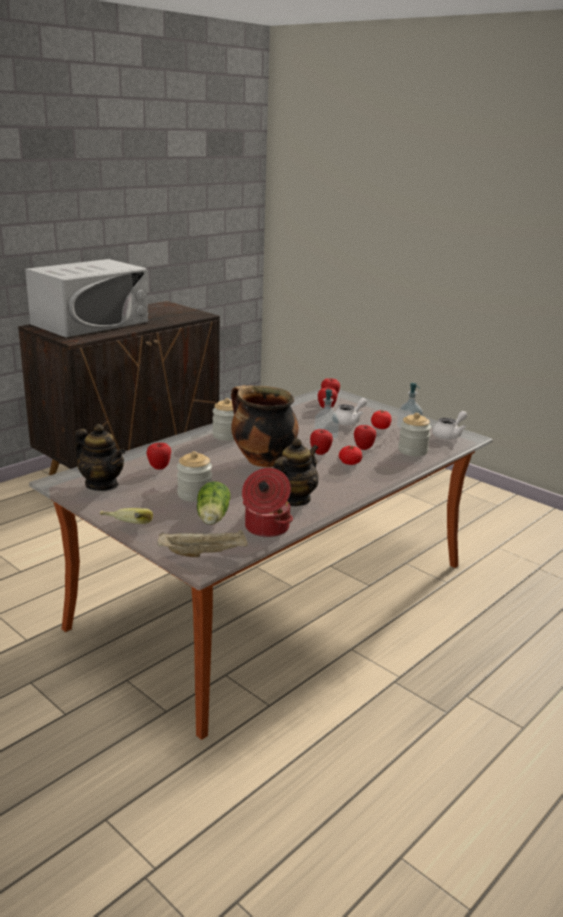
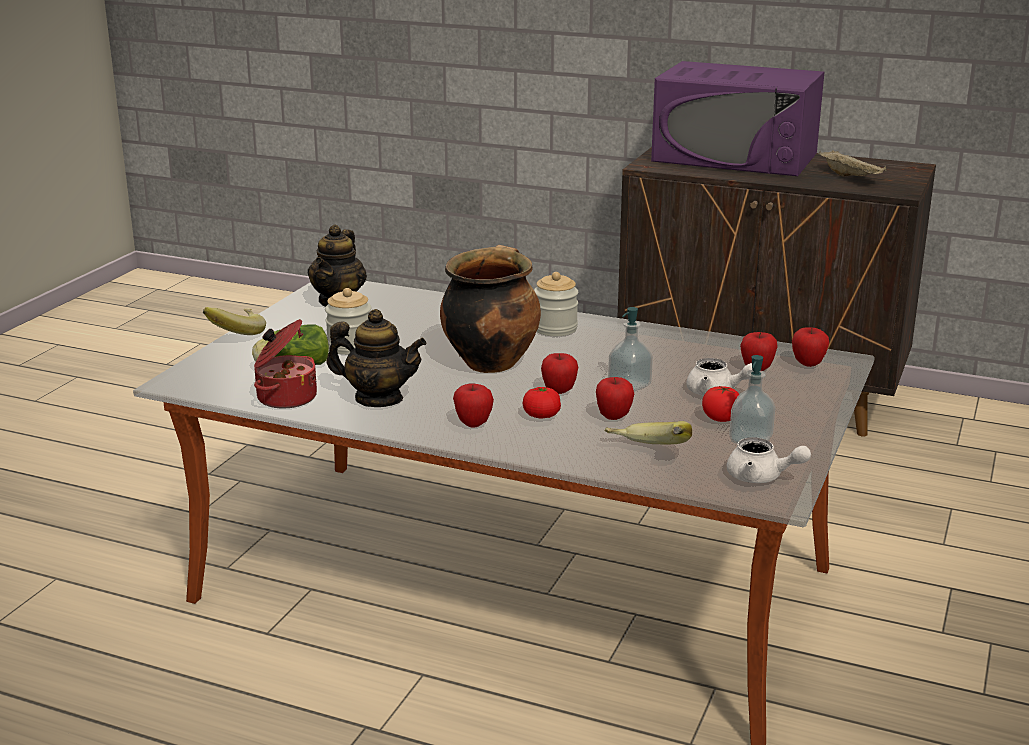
camera: 70 degrees right, 0 degrees up
(90, 323) = (735, 157): white microwave -> purple microwave
(159, 467) = (412, 316): apple -> apple (473, 424)
(204, 553) = (202, 378): beige tray -> beige tray (851, 177)
(412, 451) = (646, 454): jar -> banana

